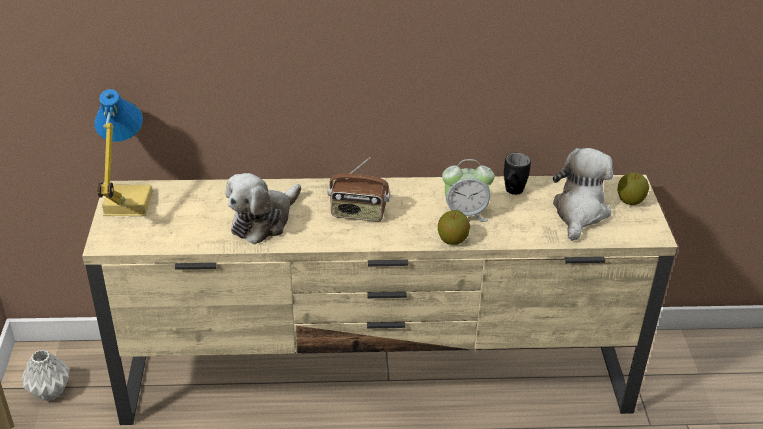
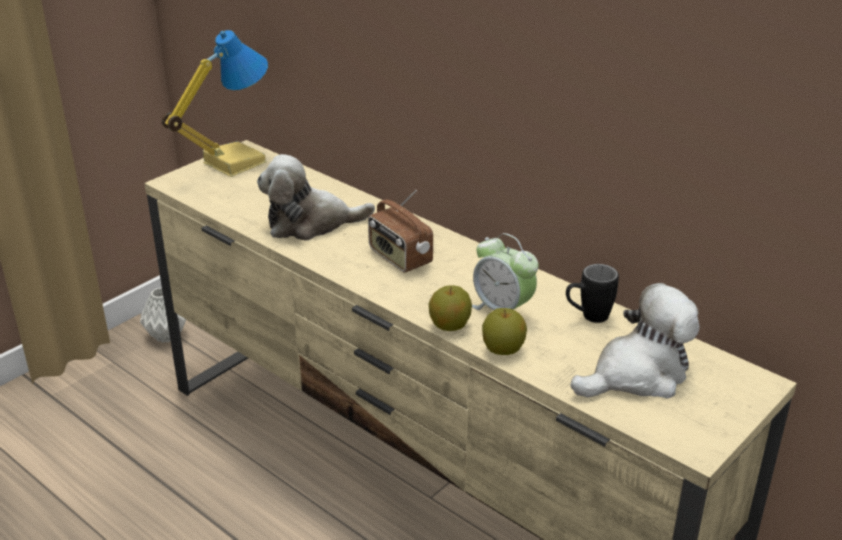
camera: 45 degrees right, 5 degrees down
(630, 201) = (725, 397): apple -> apple (503, 349)

